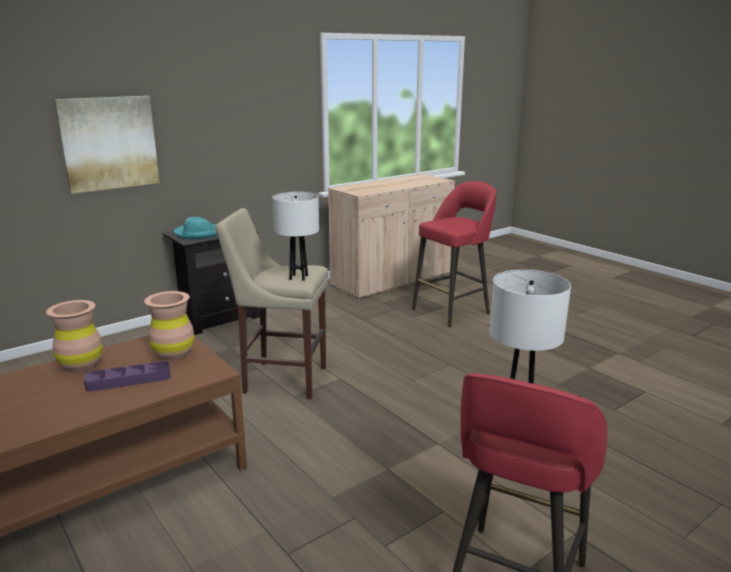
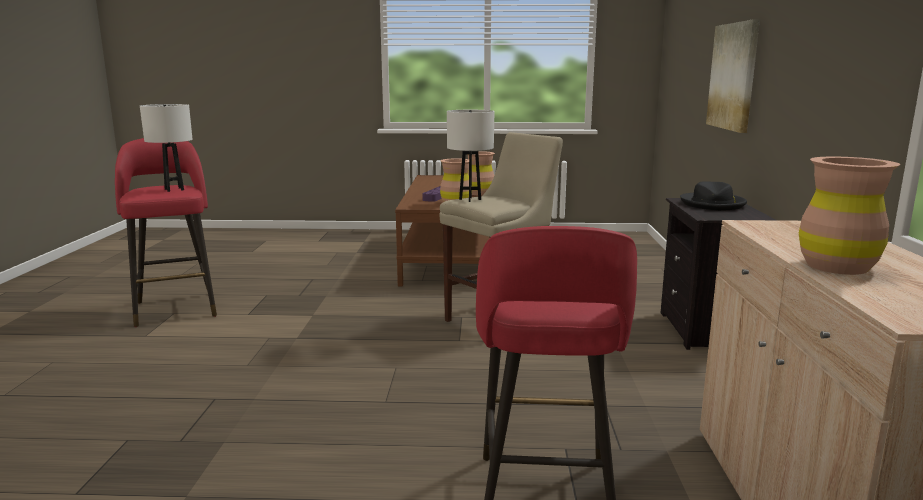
camera: 130 degrees right, 5 degrees down
(198, 233) = (713, 204): turquoise hat -> black hat
(404, 184) = (837, 266): none -> brown vase

